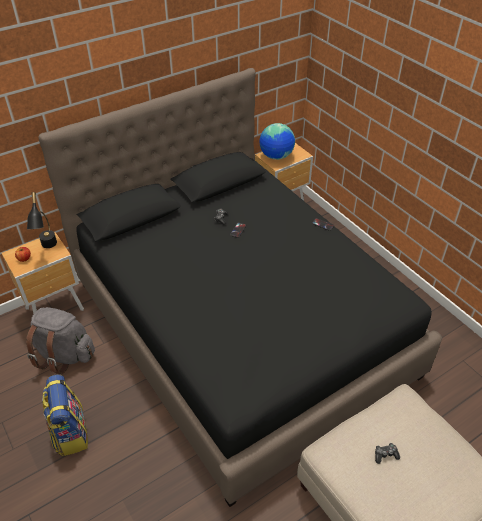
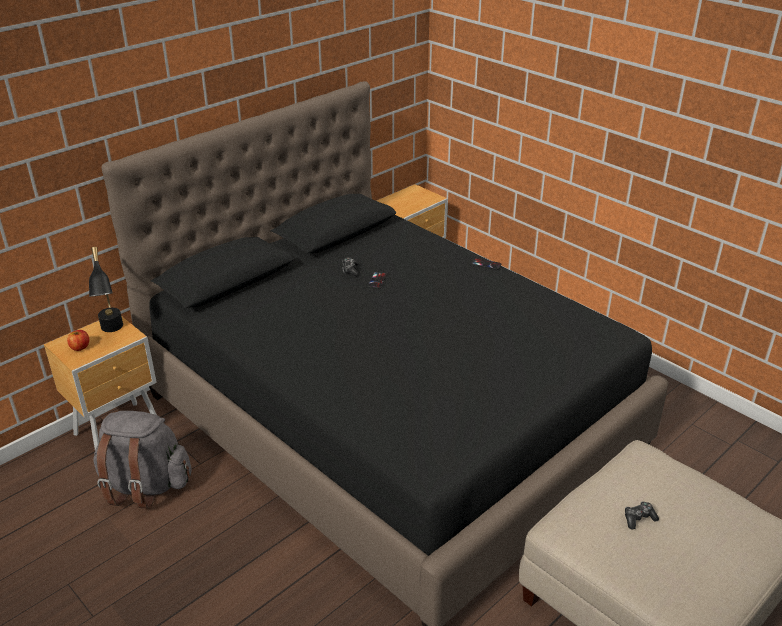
camera: 10 degrees left, 10 degrees down
(70, 432) = (176, 582): backpack -> none
(276, 156) = (400, 202): globe -> none

